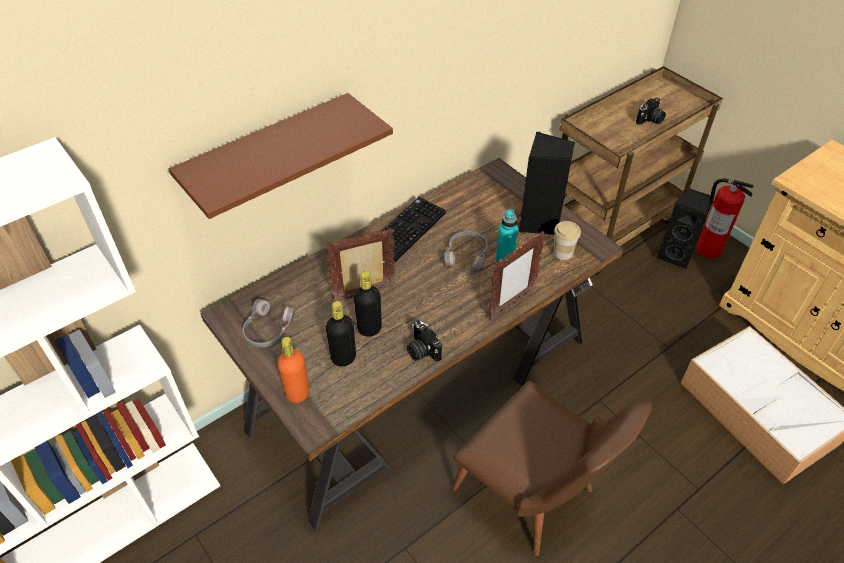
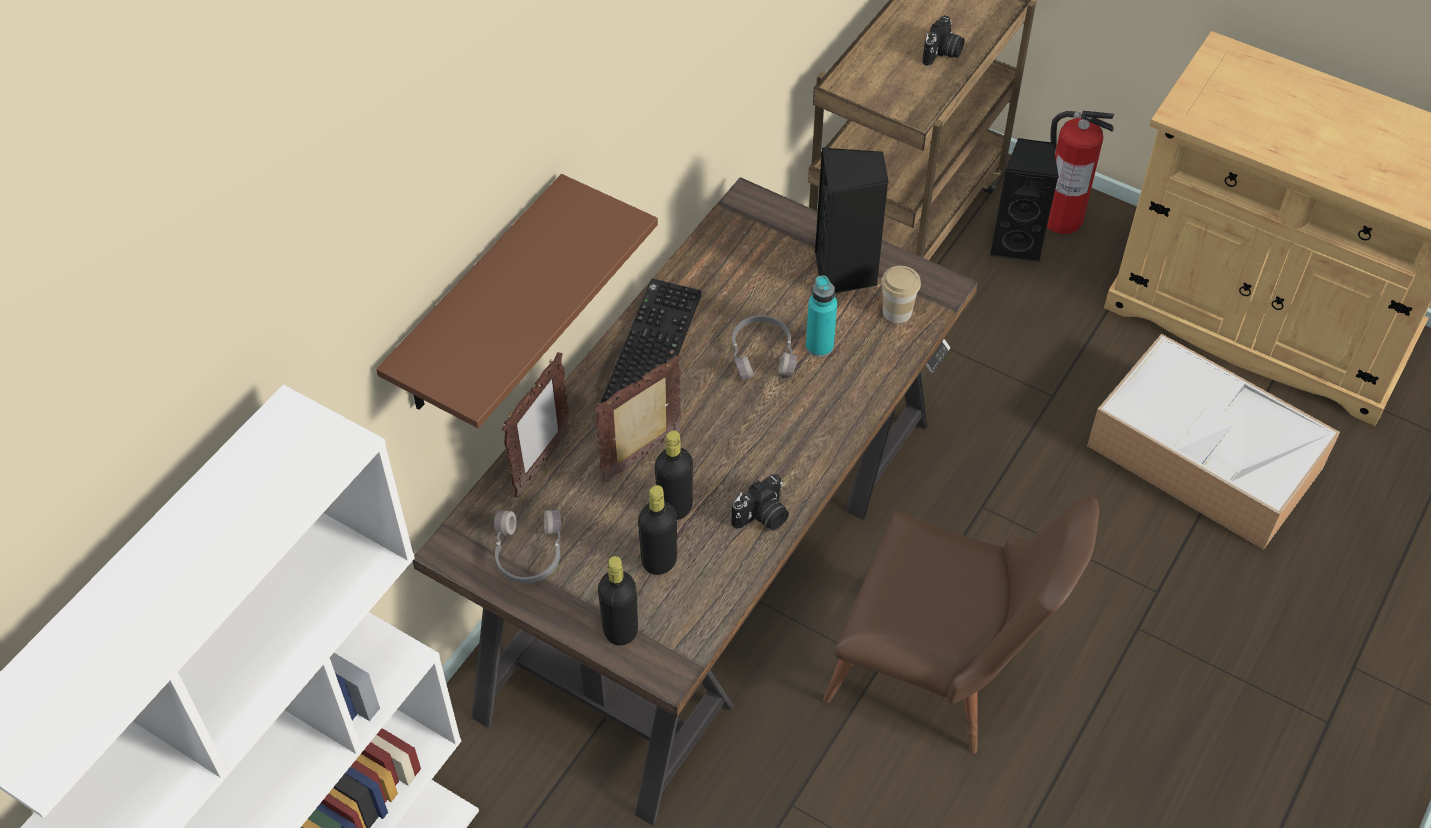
camera: 20 degrees left, 5 degrees up
(298, 393) = (620, 630): orange bottle -> black bottle
(421, 350) = (762, 517): camera -> camera turned 75 degrees counterclockwise
(511, 305) = (857, 413): picture frame -> picture frame (542, 464)

